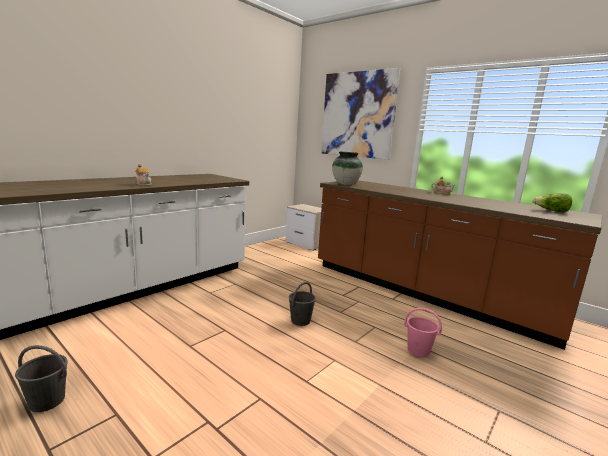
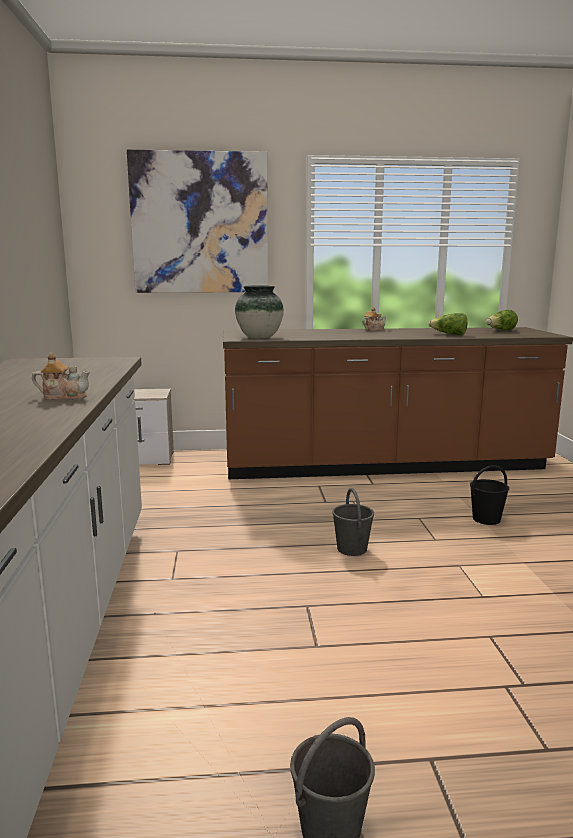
camera: 45 degrees left, 0 degrees up
(419, 350) = (486, 519): pink bucket -> black bucket
(480, 204) = (449, 334): none -> lettuce

